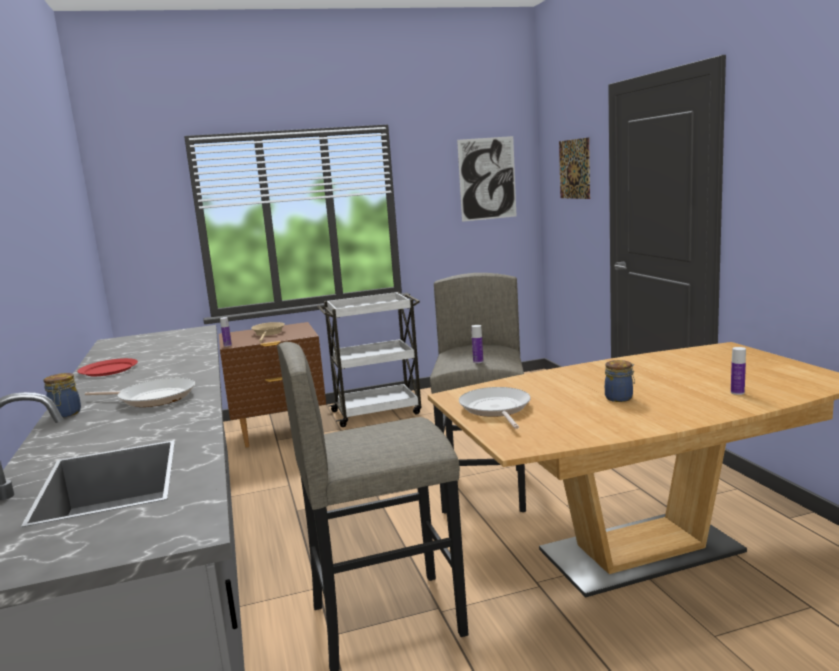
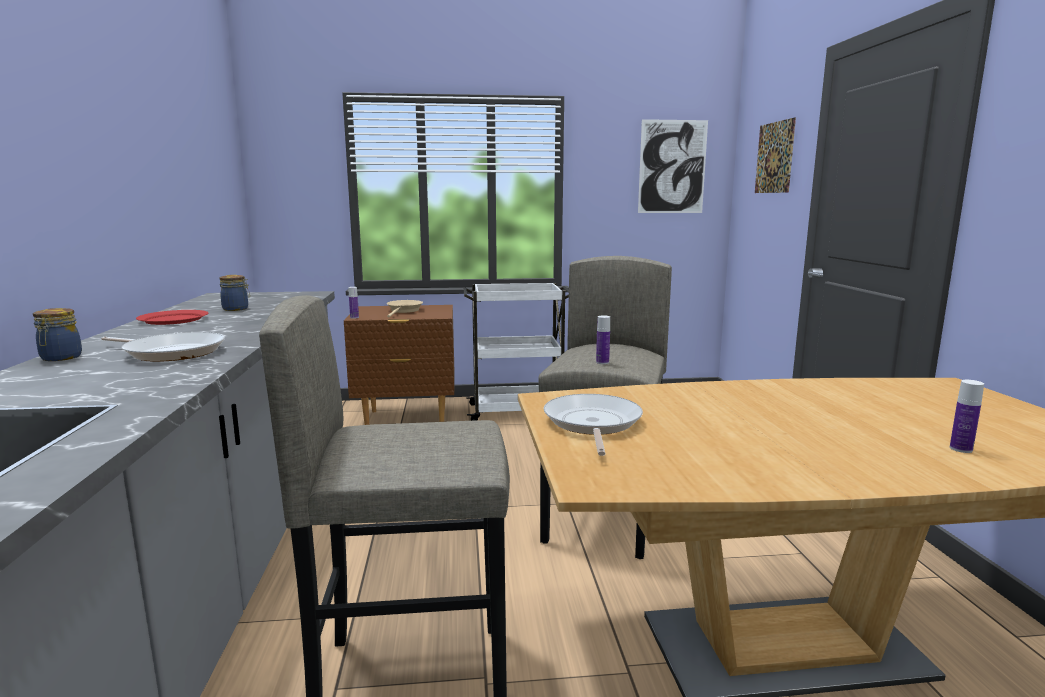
camera: 10 degrees right, 0 degrees up
(620, 398) = (773, 432): jar -> jar (236, 309)

